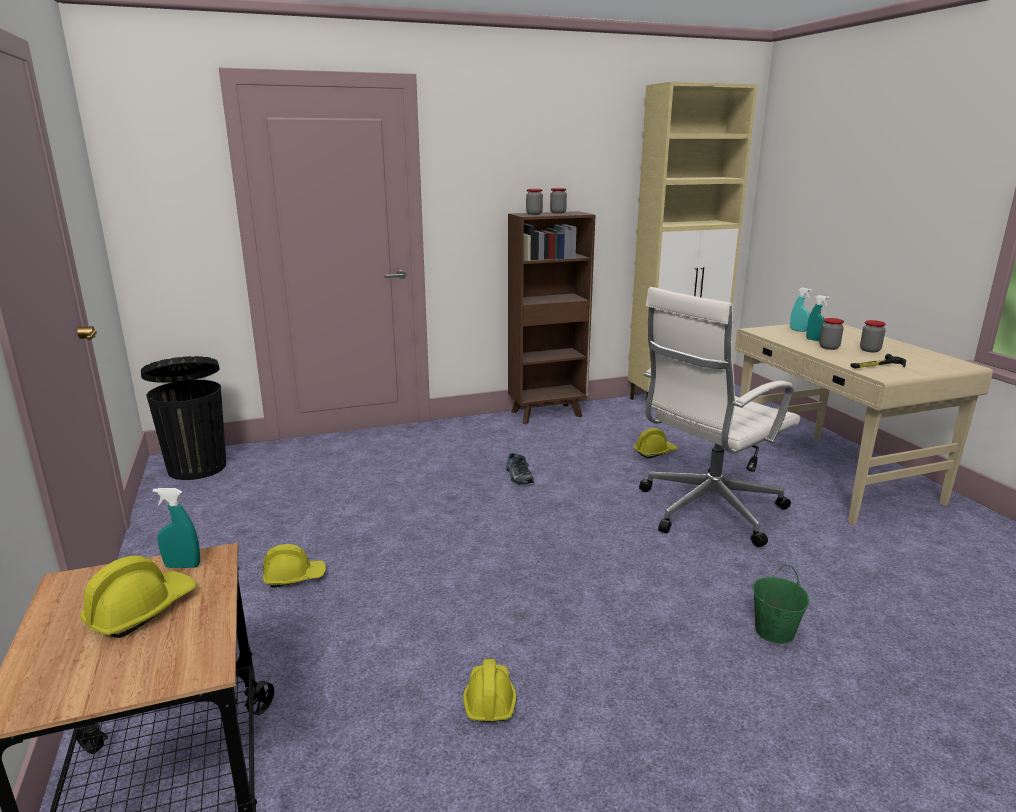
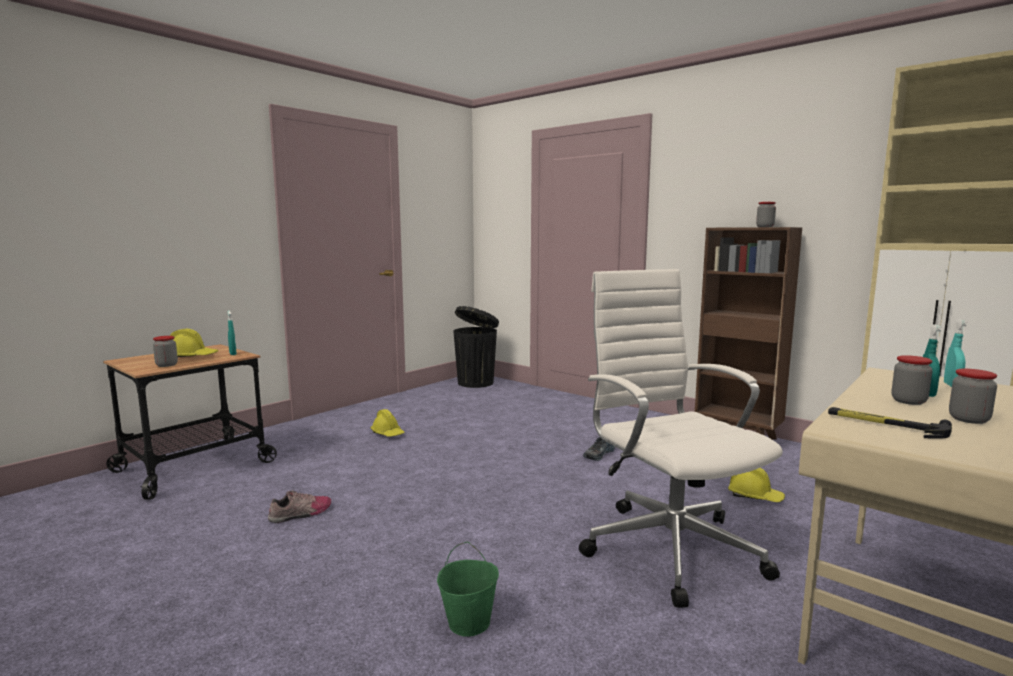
camera: 60 degrees right, 10 degrees down
(489, 699) = (301, 514): yellow hard hat -> shoe
(534, 214) = (734, 227): jar -> jar (166, 365)
(706, 510) = (669, 546): white office chair -> white office chair turned 45 degrees clockwise

